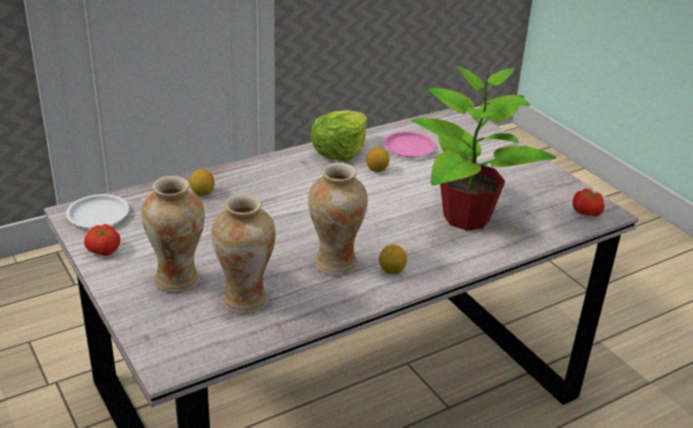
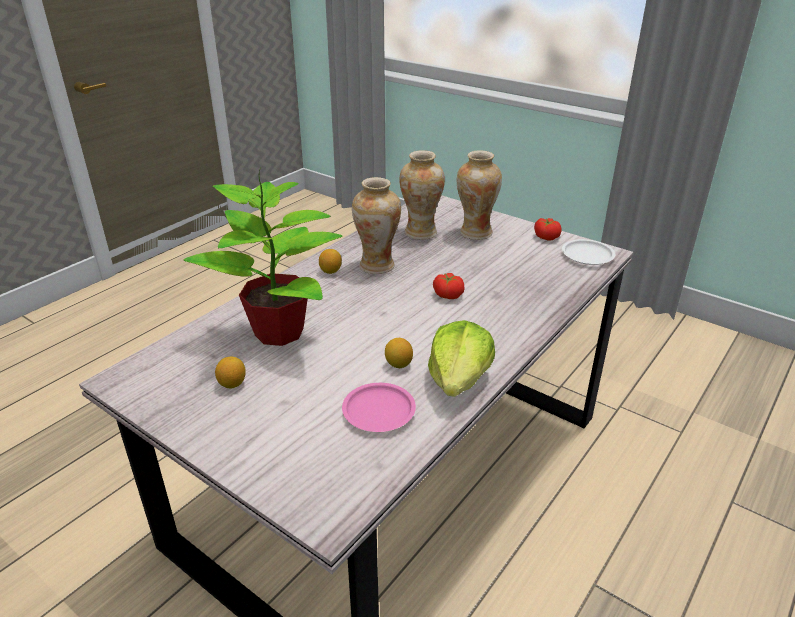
camera: 160 degrees right, 0 degrees up
(202, 193) = (538, 292): lemon -> lemon (232, 384)
(586, 212) = (143, 373): tomato -> tomato (448, 294)

